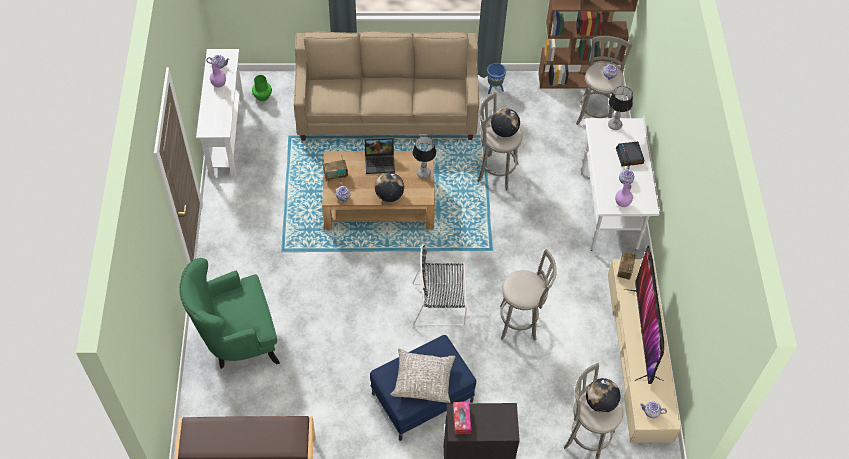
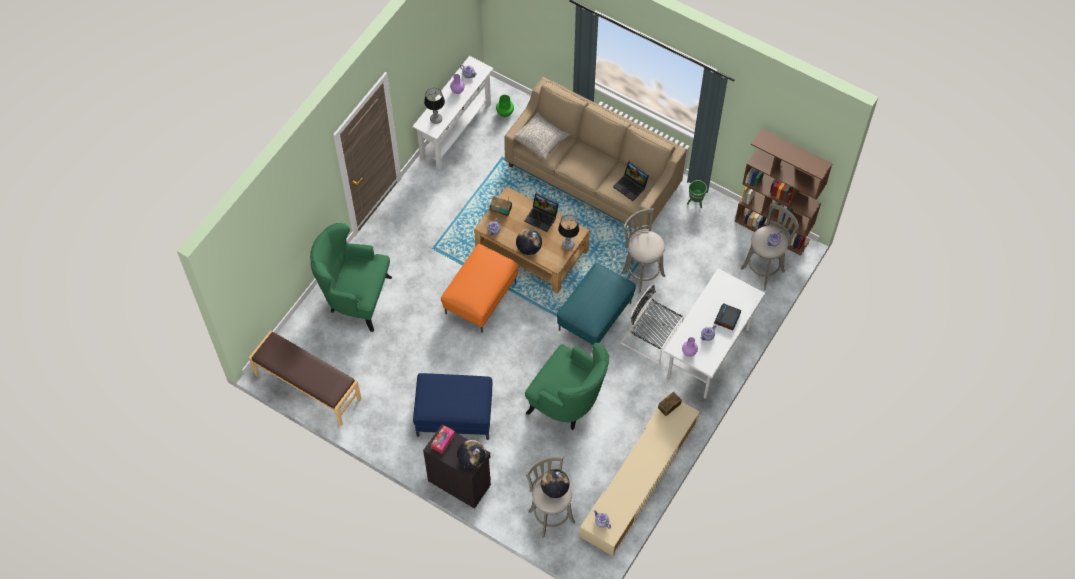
camera: 35 degrees right, 5 degrees up
(363, 272) = (480, 297): none -> orange ottoman
(423, 380) = (449, 400): grey pillow -> grey pillow (541, 139)
(440, 304) = (519, 354): black chair -> black chair (652, 338)
(444, 93) = (631, 186): none -> laptop
(484, 232) = (595, 317): none -> turquoise ottoman
(494, 89) = (695, 202): blue planter -> green planter
(504, 131) = (648, 244): globe -> globe (472, 460)
(520, 323) = (568, 402): grey stool -> green armchair
(614, 125) = (736, 286): table lamp -> table lamp (435, 119)
(644, 333) = (644, 463): television -> none

